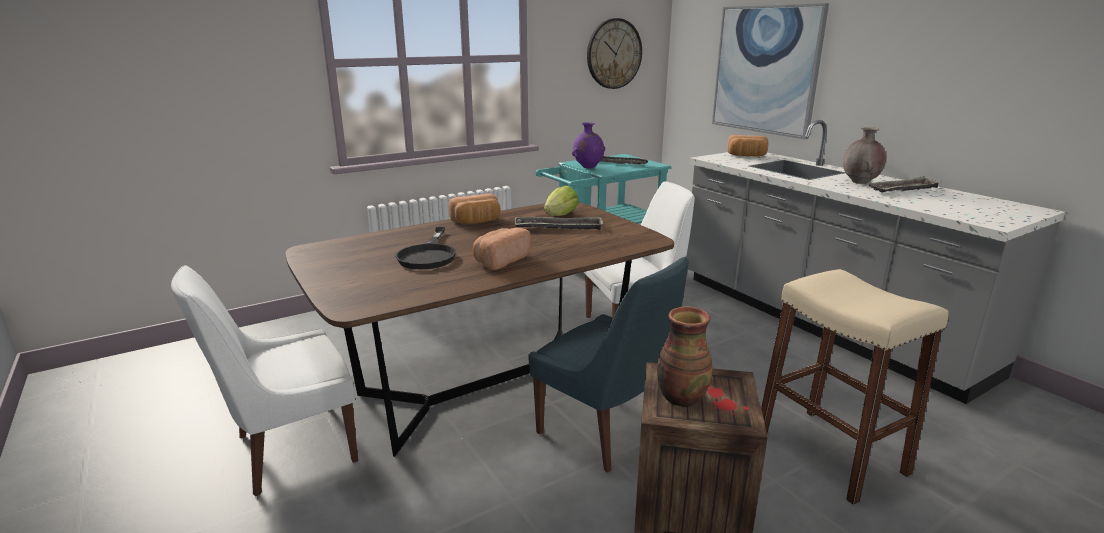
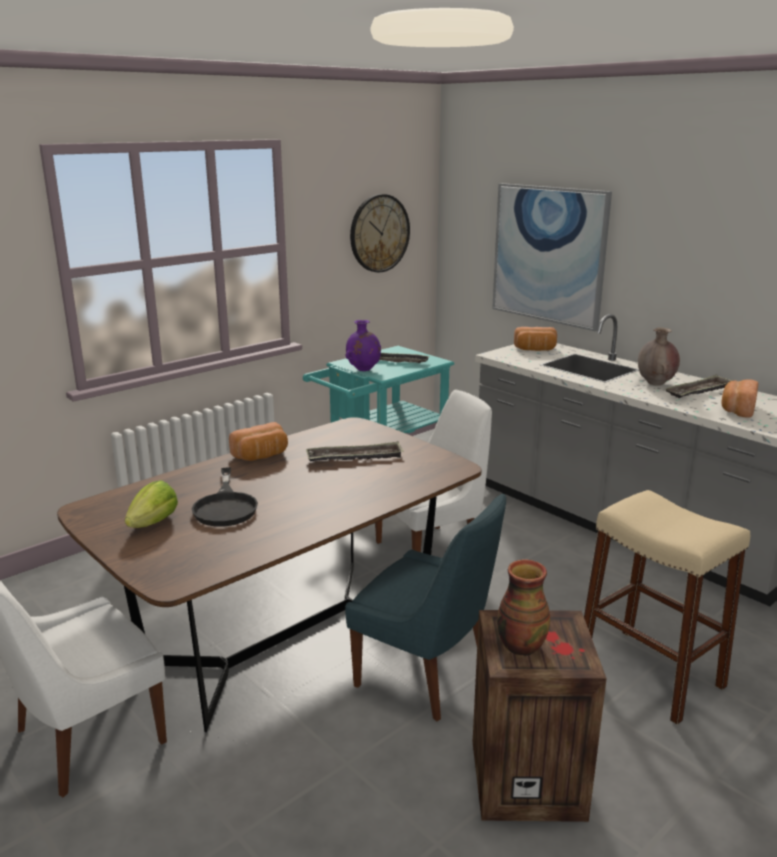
camera: 10 degrees left, 0 degrees up
(500, 261) = (306, 508): bread -> bread (737, 409)
(560, 216) = (351, 440): lettuce -> lettuce (154, 522)

